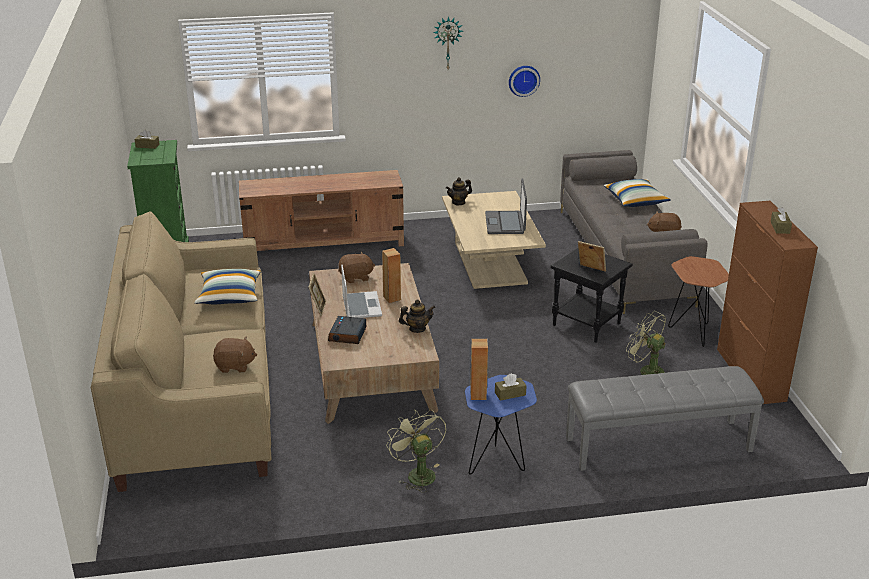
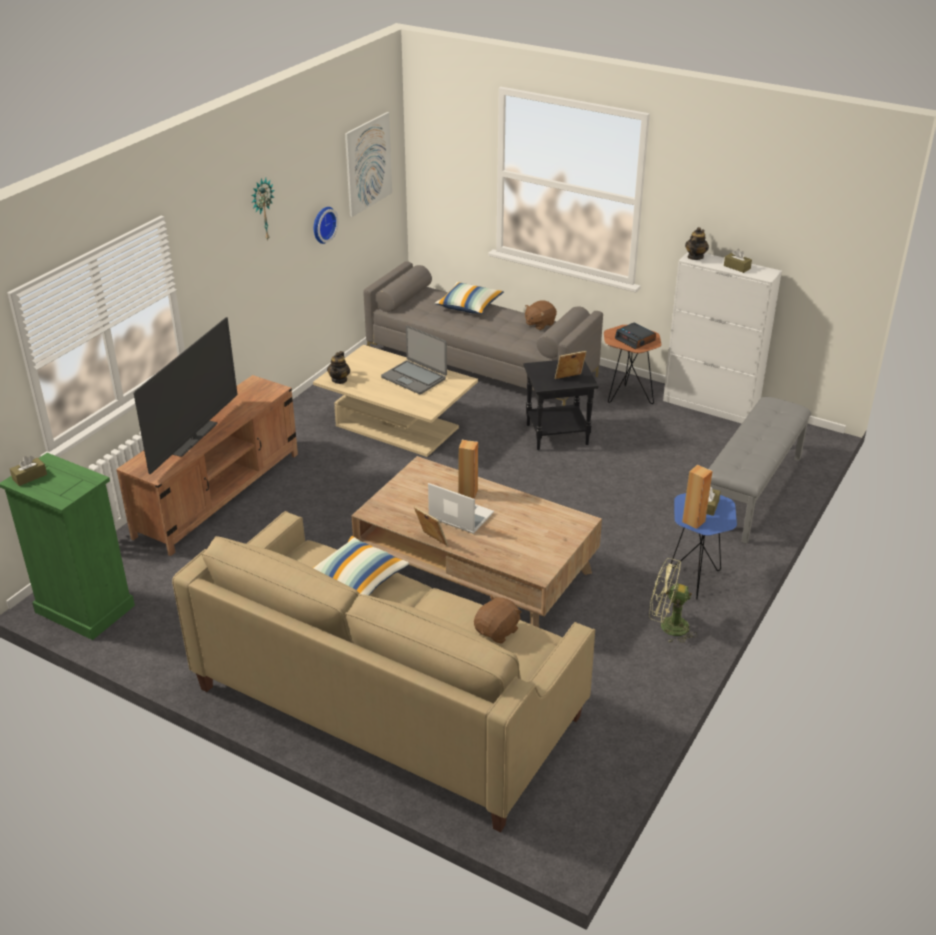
camera: 50 degrees left, 5 degrees up
(301, 185) = (194, 438): none -> television
(347, 335) = (500, 546): alarm clock -> alarm clock (635, 340)
(356, 277) = (403, 495): brown plush toy -> none
(417, 329) = (538, 505): teapot -> teapot (695, 257)
(596, 46) = (368, 164): none -> picture
(646, 371) = (654, 445): green fan -> none
(750, 375) = (710, 406): brown cabinet -> white cabinet

